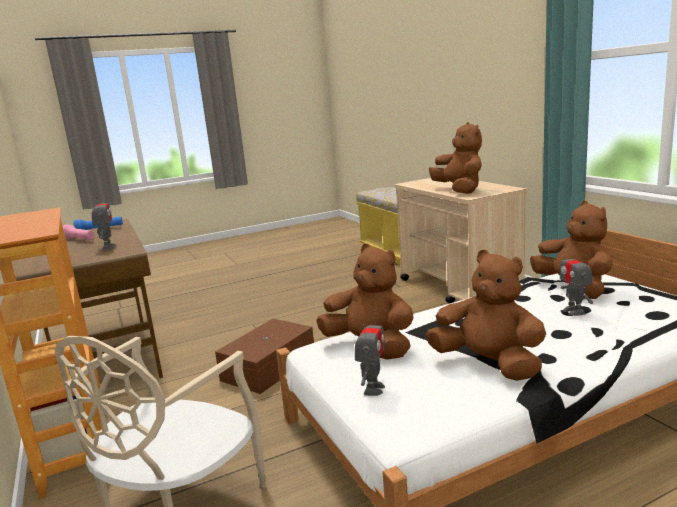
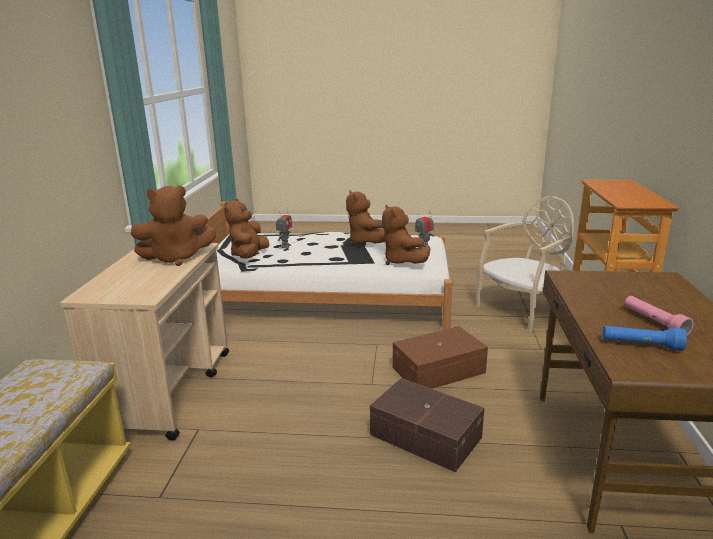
camera: 150 degrees left, 5 degrees up
(108, 247) = (593, 288): toy robot -> none
(252, 326) = (425, 435): none -> brown storage box
(459, 190) = (176, 258): brown plush toy -> brown plush toy turned 120 degrees counterclockwise

